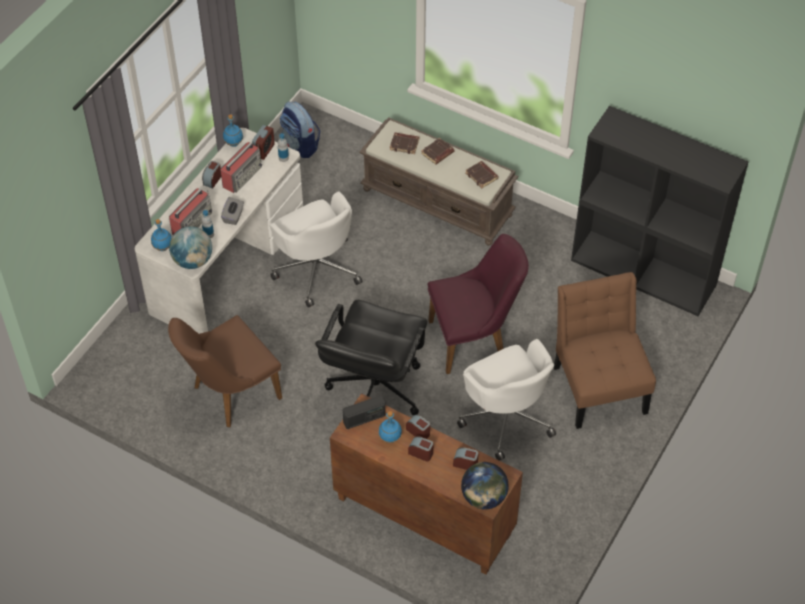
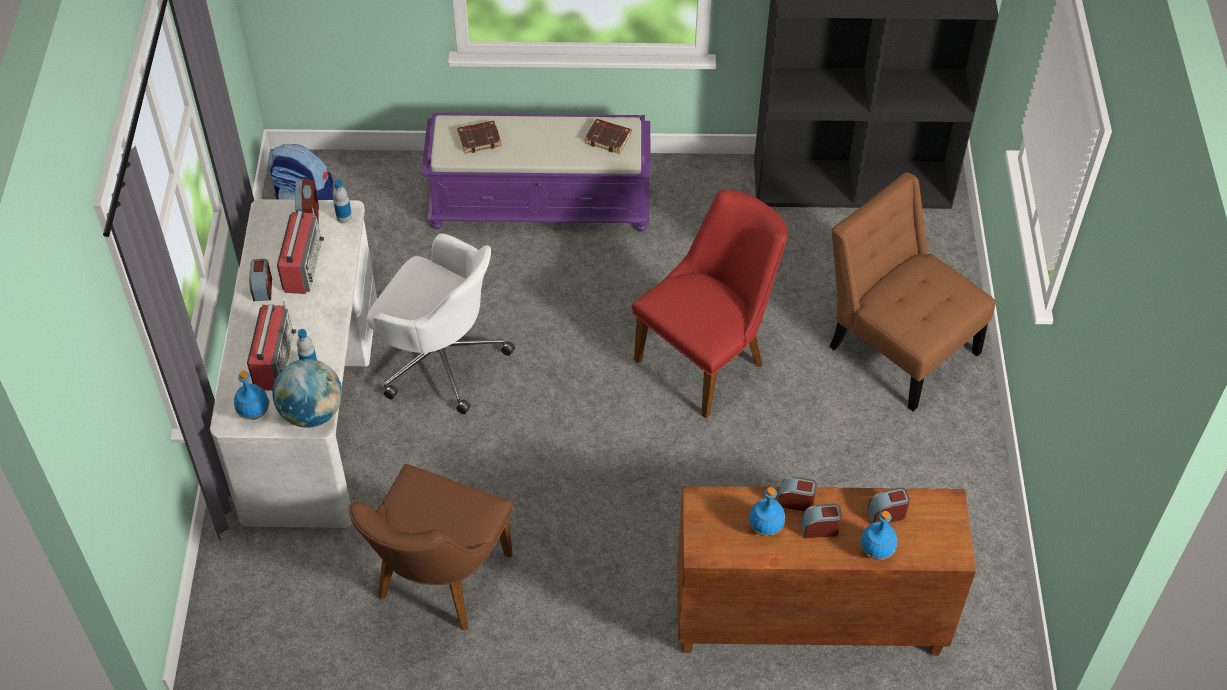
camera: 30 degrees left, 0 degrees up
(233, 216) = (328, 326): grey tissue box -> none
(234, 143) = (259, 226): blue bottle -> blue bottle (876, 552)
(364, 418) = (712, 519): radio -> none
(374, 390) = (627, 483): black office chair -> none
(437, 153) = (531, 133): brown book -> none
(438, 202) = (541, 203): brown bench -> purple bench
(474, 339) = (709, 357): purple chair -> red chair
(483, 498) = (943, 548): globe -> none
(506, 416) = (817, 437): white office chair -> none

